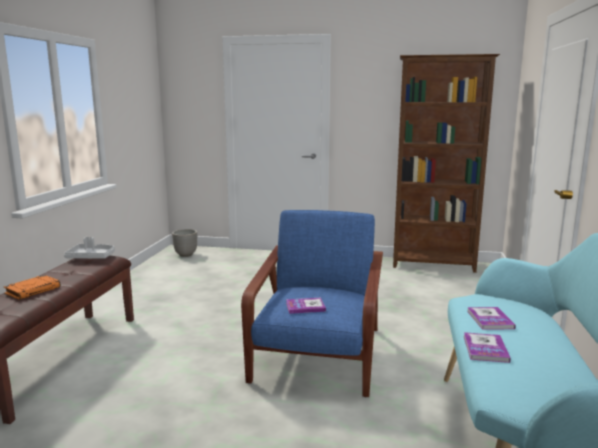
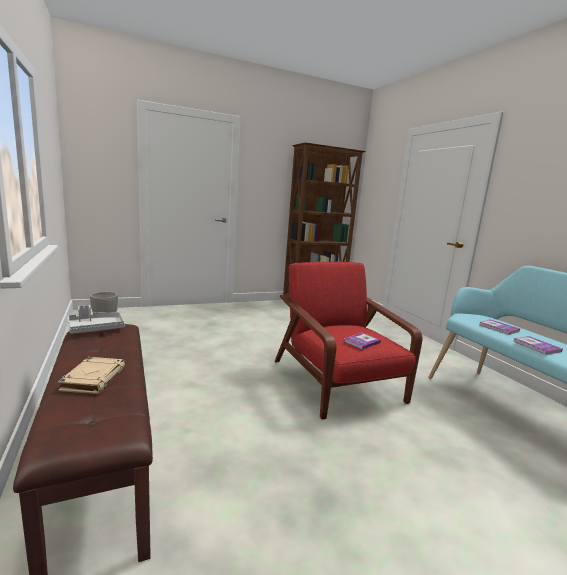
camera: 35 degrees left, 0 degrees up
(33, 290) = (94, 378): orange book -> beige book
(317, 356) = (338, 382): blue armchair -> red armchair

